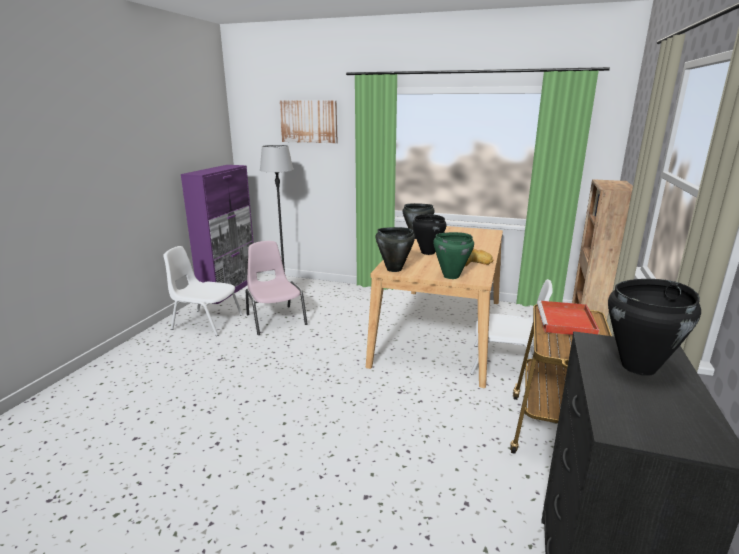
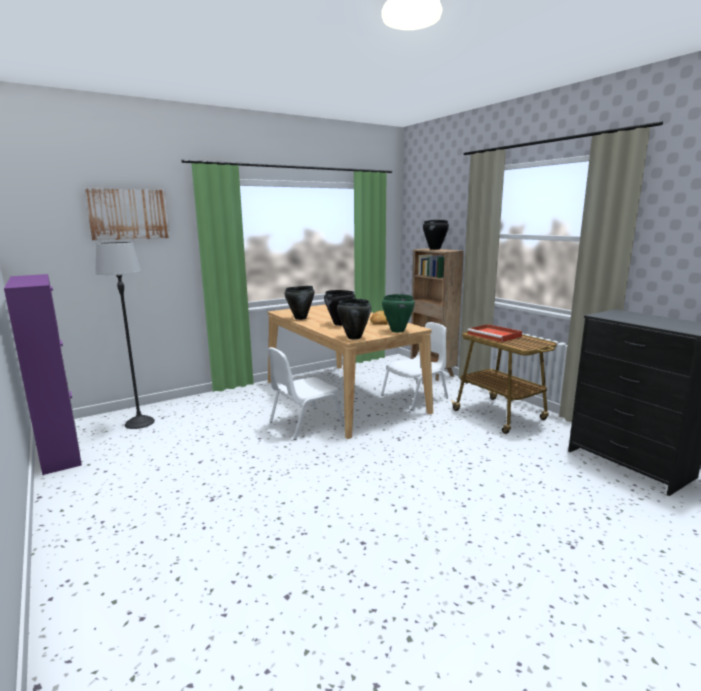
camera: 50 degrees left, 5 degrees down
(206, 322) = (111, 484): white chair -> white chair (305, 423)
(275, 319) = (191, 446): pink chair -> none
(639, 367) = (635, 317): black cooking pot -> black cooking pot (435, 249)

